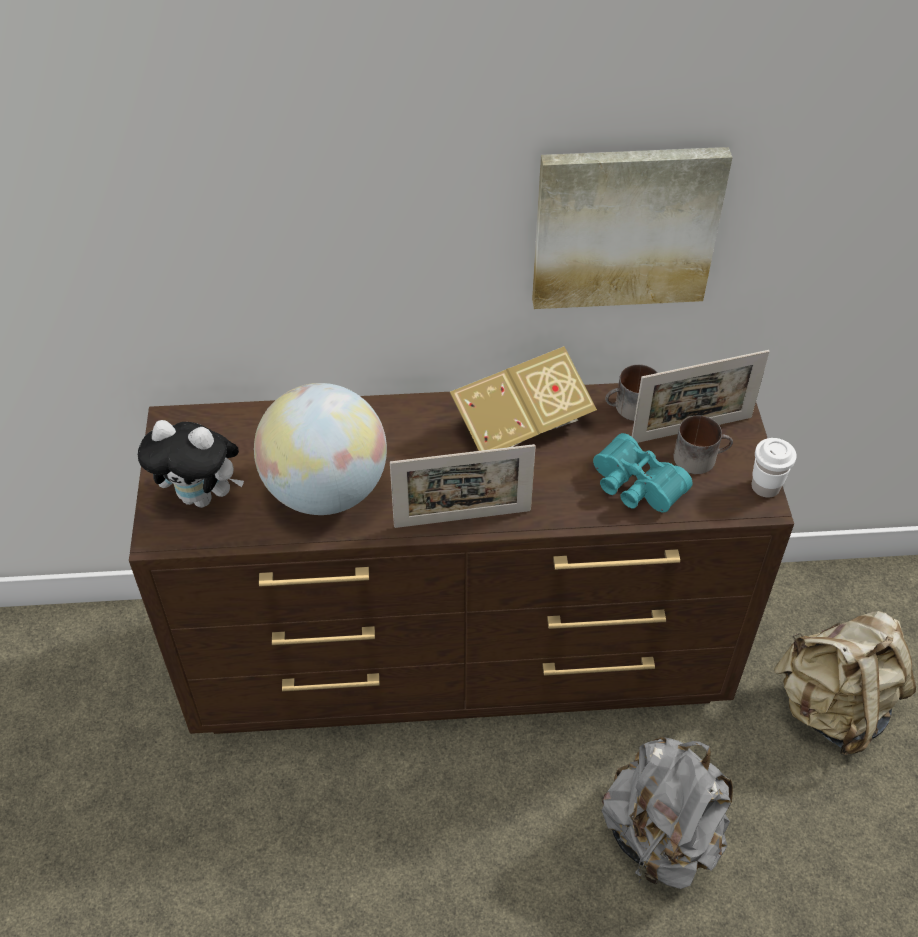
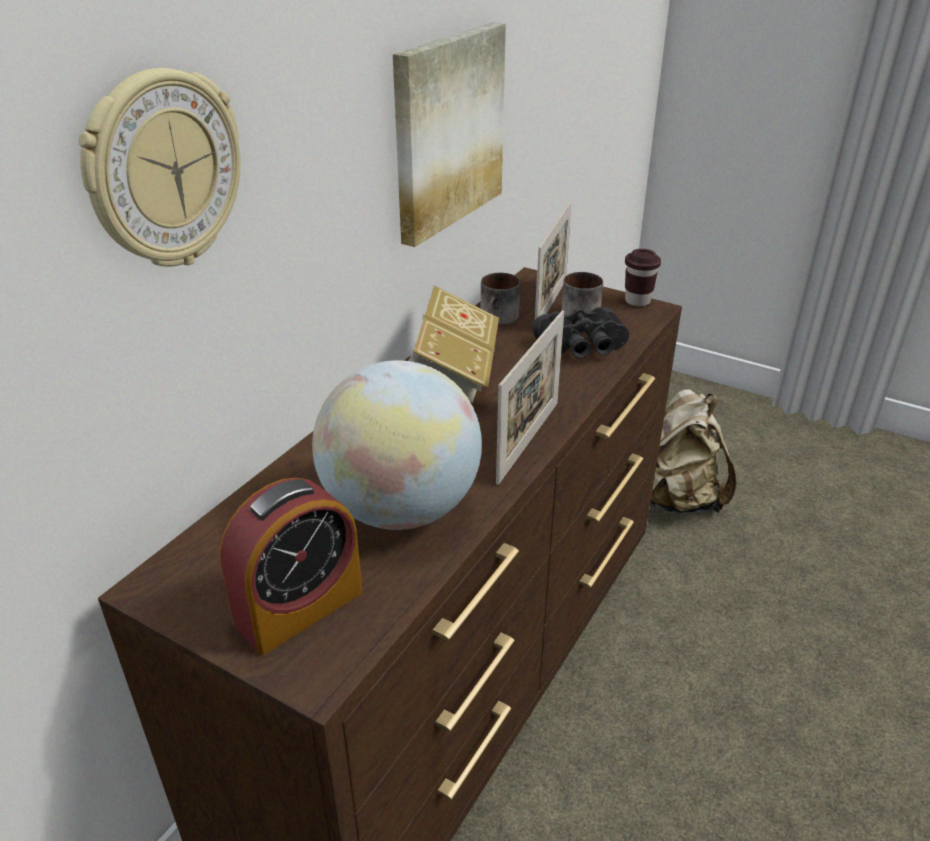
camera: 55 degrees left, 15 degrees down
(202, 497) = (299, 608): plush toy -> alarm clock
(252, 190) = (164, 171): none -> wall clock
(634, 487) = (582, 348): turquoise binoculars -> black binoculars
(661, 836) = (724, 646): grey backpack -> none
(765, 487) = (637, 301): white cup -> brown cup

